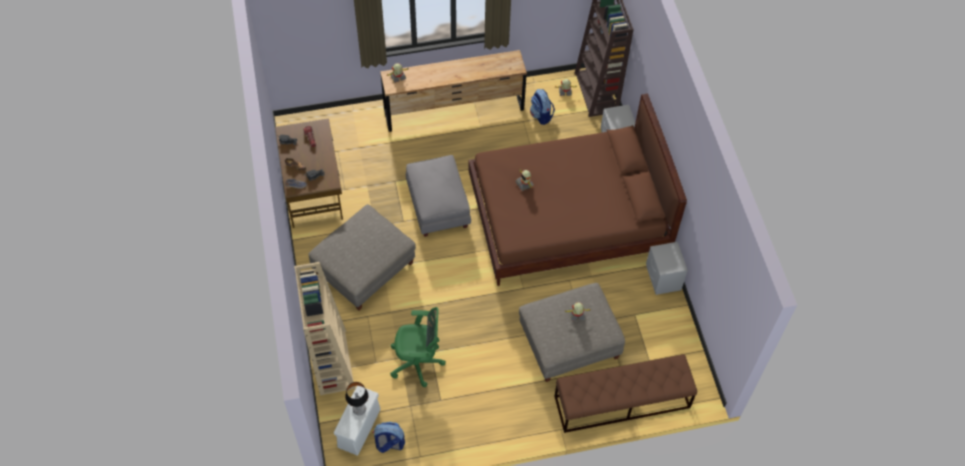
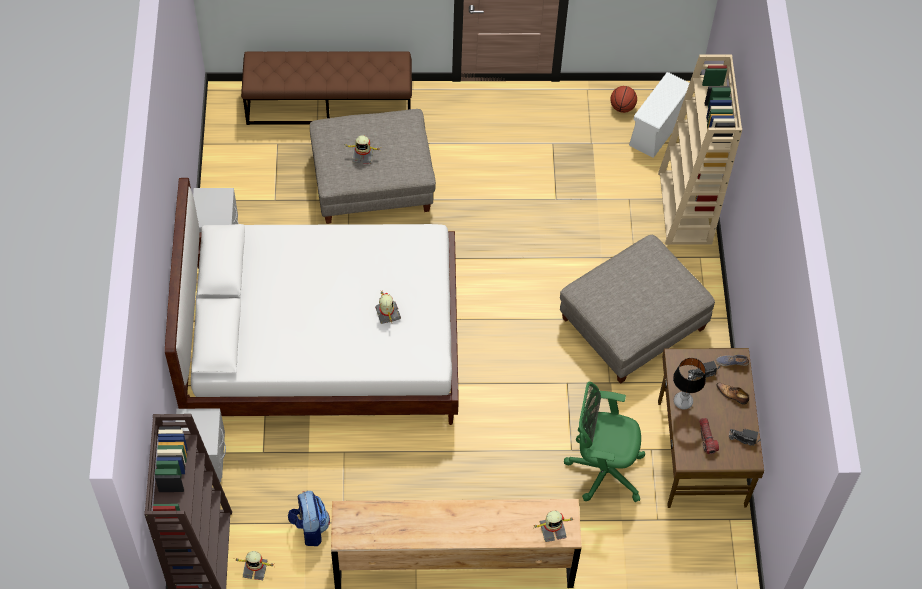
camera: 170 degrees left, 0 degrees up
(359, 409) = (659, 101): table lamp -> table lamp (683, 402)
(389, 444) = (622, 107): backpack -> basketball
(418, 363) = (574, 188): green office chair -> green office chair (602, 470)
(438, 207) = (510, 395): grey ottoman -> none
(567, 219) = (322, 343): brown bed -> white bed

